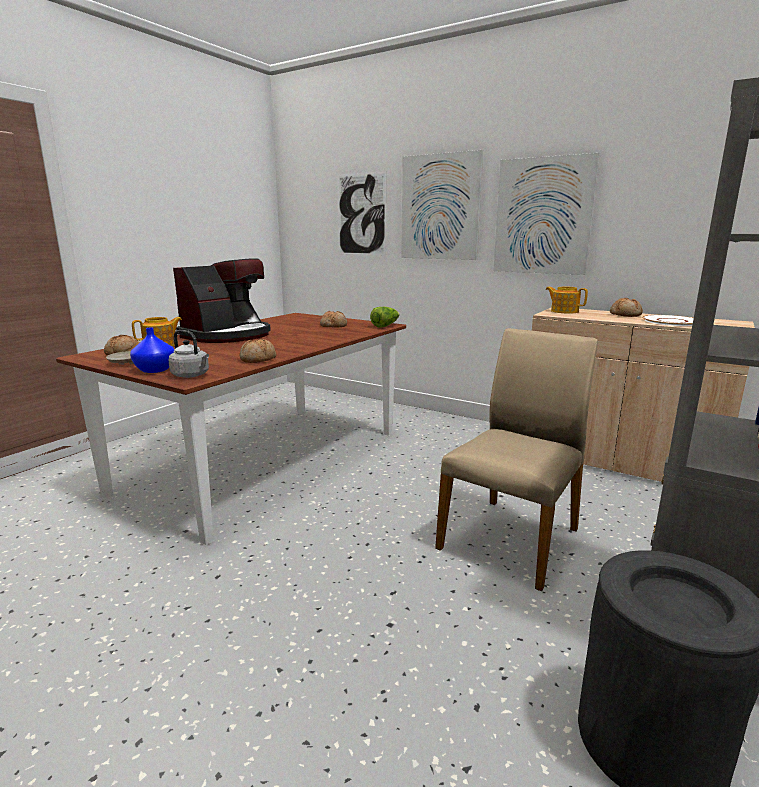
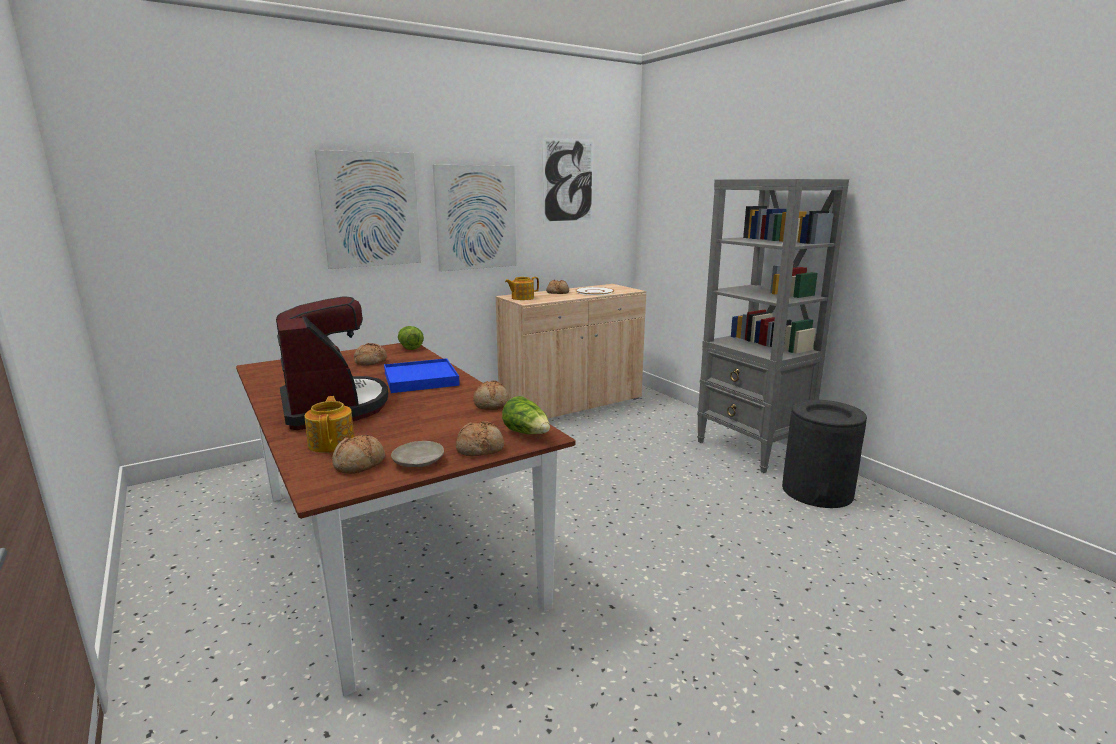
camera: 65 degrees left, 0 degrees up
(156, 370) = (480, 448): blue vase -> bread
(192, 375) = (527, 433): grey kettle -> lettuce
(303, 339) = (421, 379): none -> blue tray
(361, 214) = (254, 219): picture -> picture (568, 181)
(512, 538) = (641, 468): beige chair -> none

